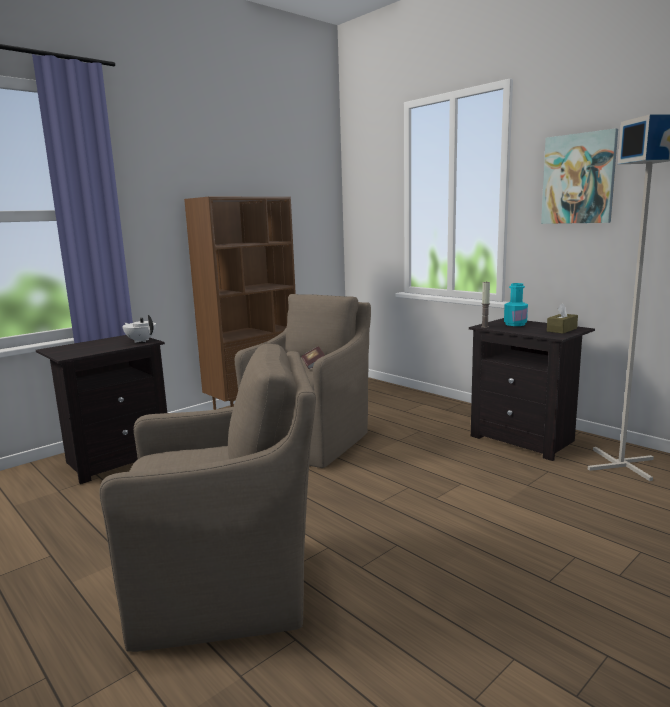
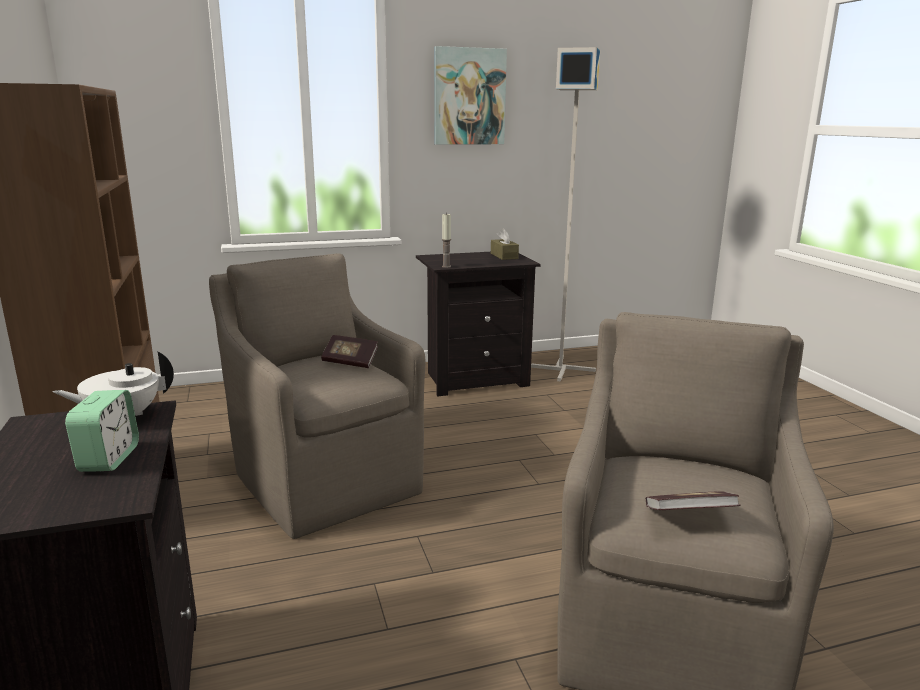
camera: 65 degrees left, 5 degrees up
(100, 348) = (109, 459): none -> alarm clock
(148, 467) = (689, 516): none -> book
(515, 324) = (454, 259): turquoise bottle -> none

